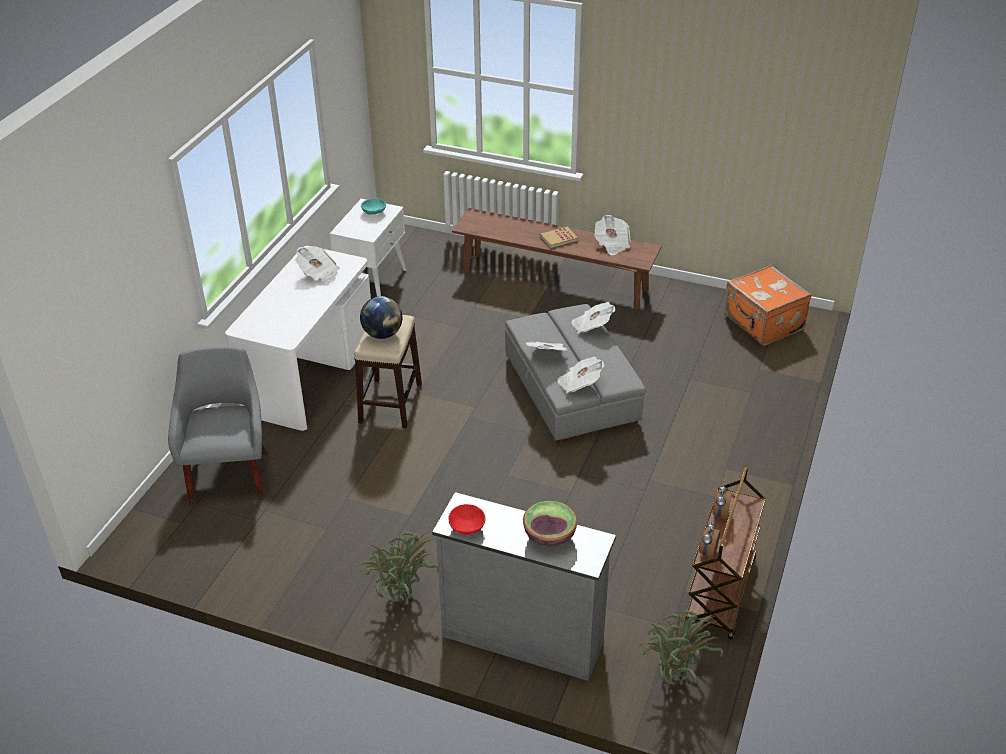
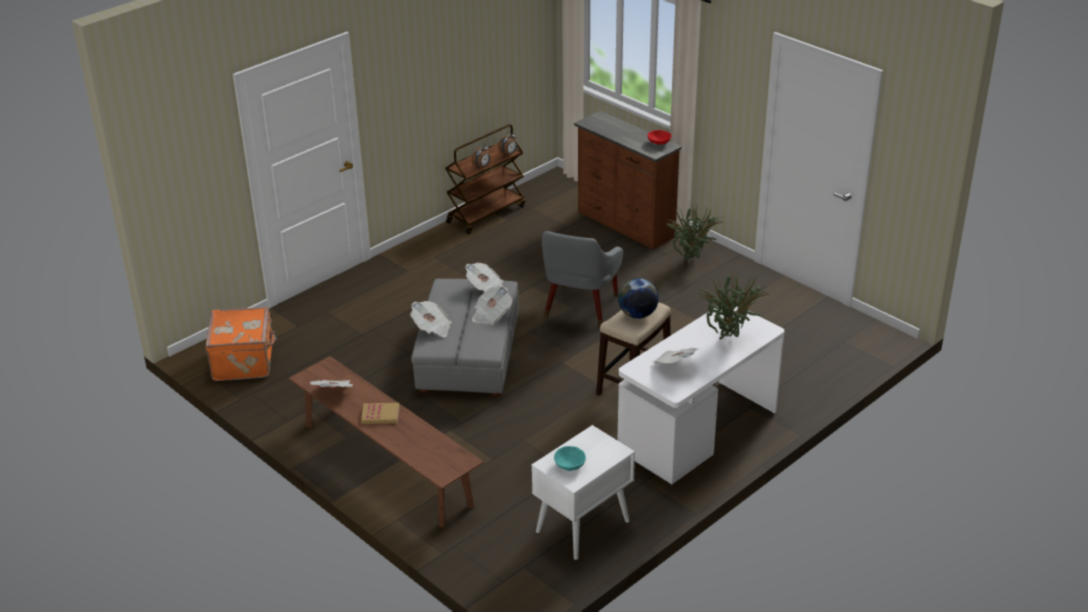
camera: 155 degrees left, 5 degrees down
(229, 473) = (796, 367): grey armchair -> grey armchair (579, 309)
(522, 637) = (625, 225): grey dresser -> brown dresser
(549, 536) = (613, 130): bowl -> none
(673, 678) = (551, 190): potted plant -> potted plant (730, 338)

